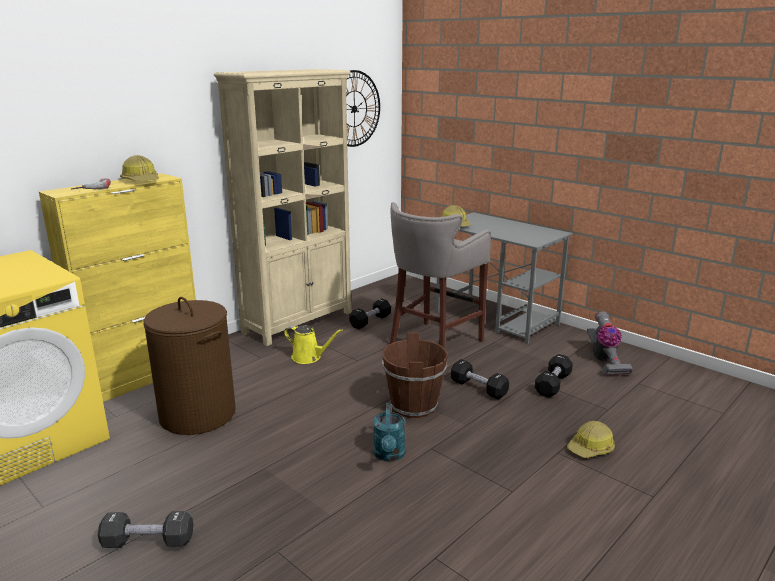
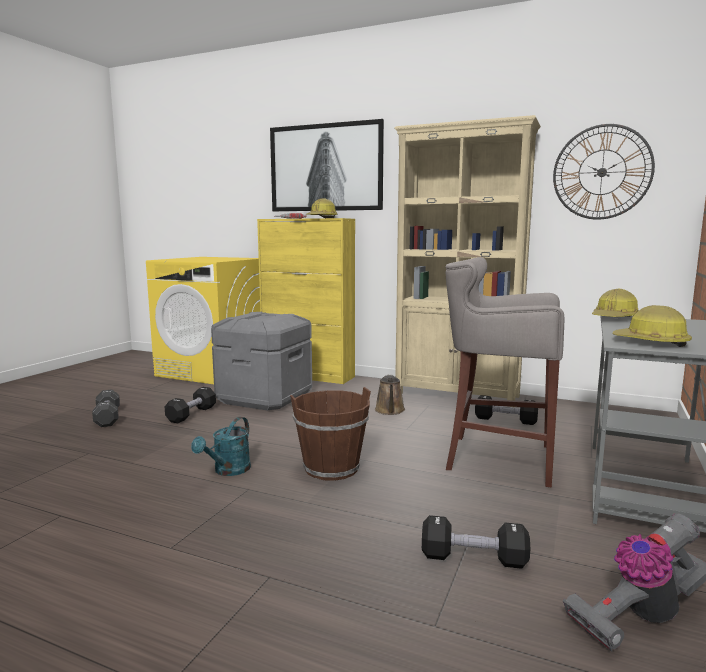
camera: 70 degrees right, 10 degrees down
(108, 111) = (326, 168): none -> picture
(198, 414) = (264, 398): brown laundry basket -> grey storage box
(309, 357) = (390, 411): yellow watering can -> brown watering can
(389, 455) = (228, 471): turquoise watering can -> turquoise watering can turned 45 degrees counterclockwise
(478, 388) = (404, 500): black dumbbell -> black dumbbell (191, 414)
(590, 448) = (291, 609): hard hat -> hard hat (651, 342)

